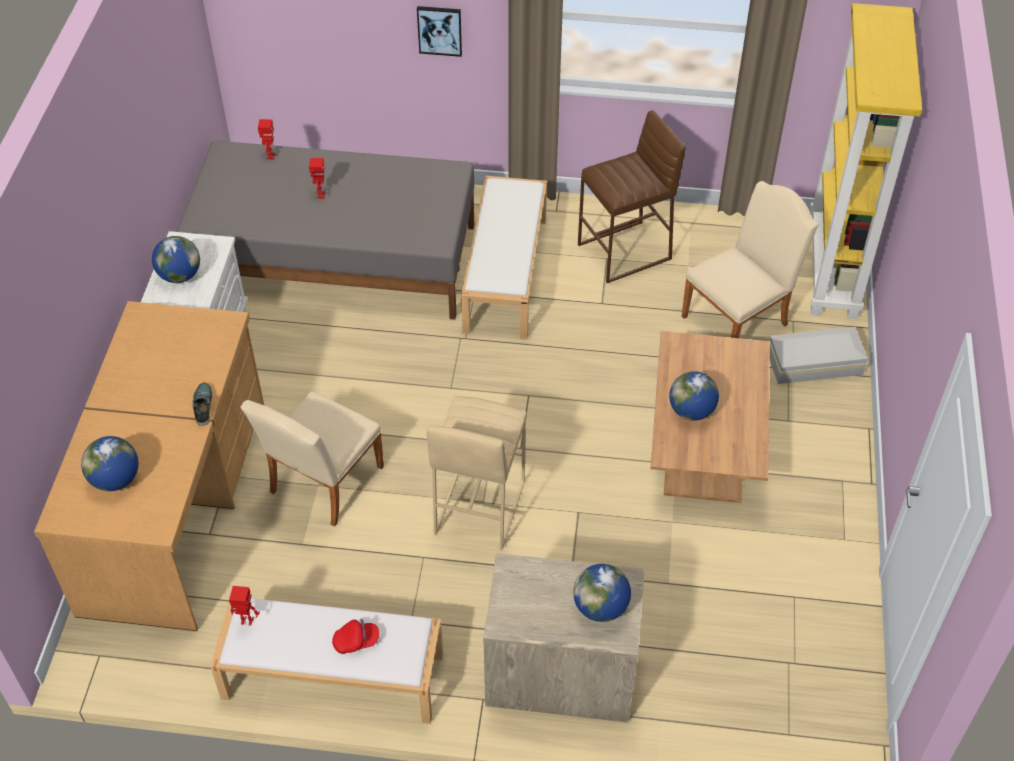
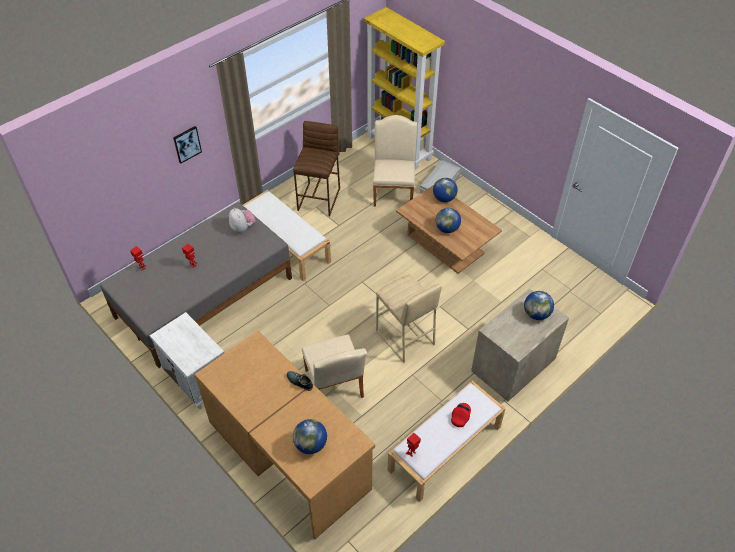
camera: 50 degrees left, 0 degrees up
(180, 276) = (186, 348): globe -> globe (444, 198)
(431, 197) = (243, 228): none -> plush toy

